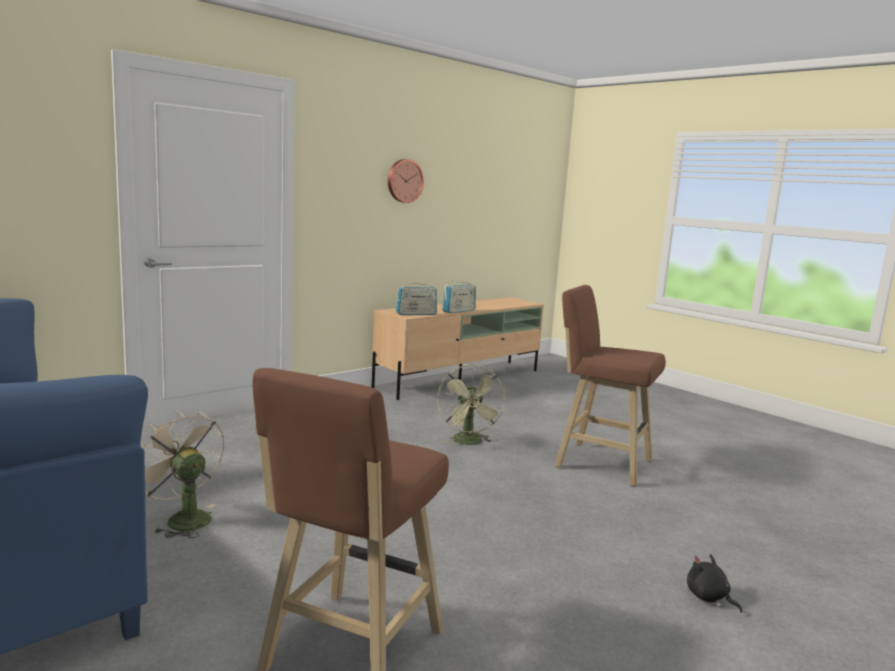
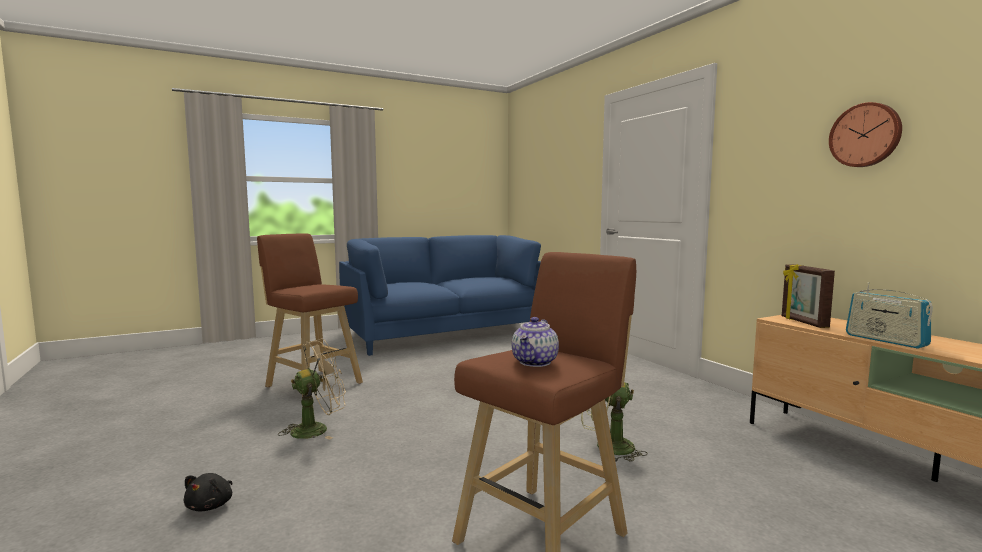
camera: 105 degrees right, 5 degrees down
(182, 519) = (467, 357): beige fan -> beige fan (317, 429)
(416, 314) = (803, 322): radio -> picture frame
(636, 352) = (535, 362): none -> teapot
(708, 598) = (211, 505): black plush toy -> black plush toy turned 120 degrees clockwise

